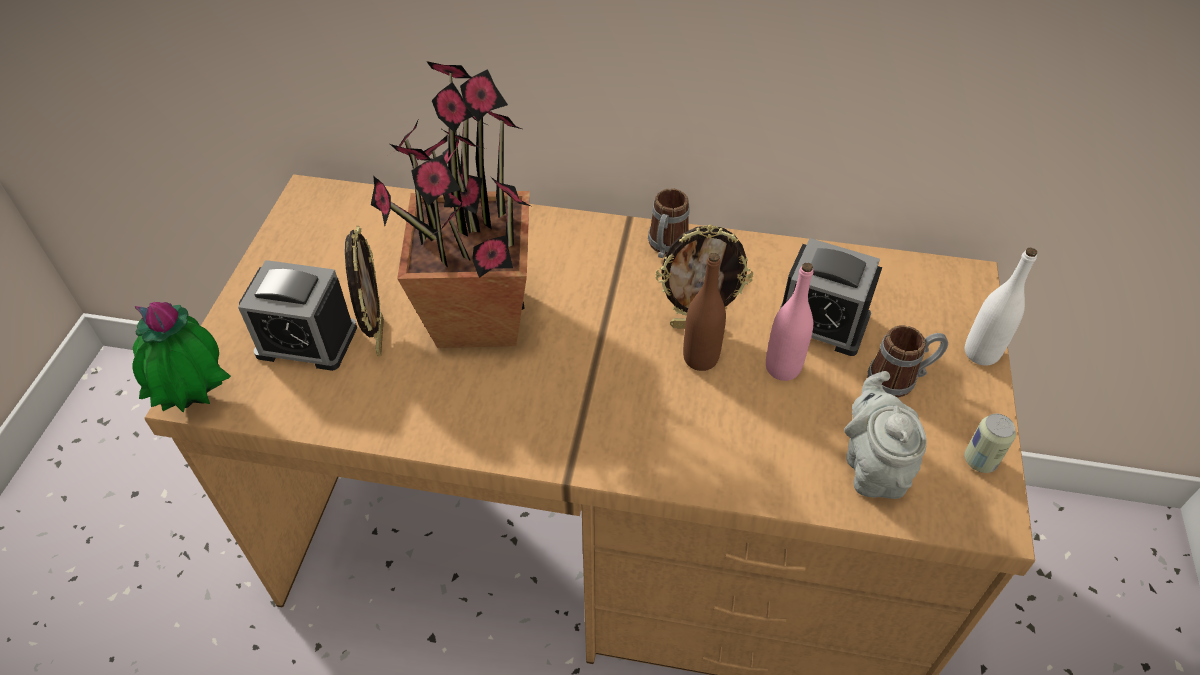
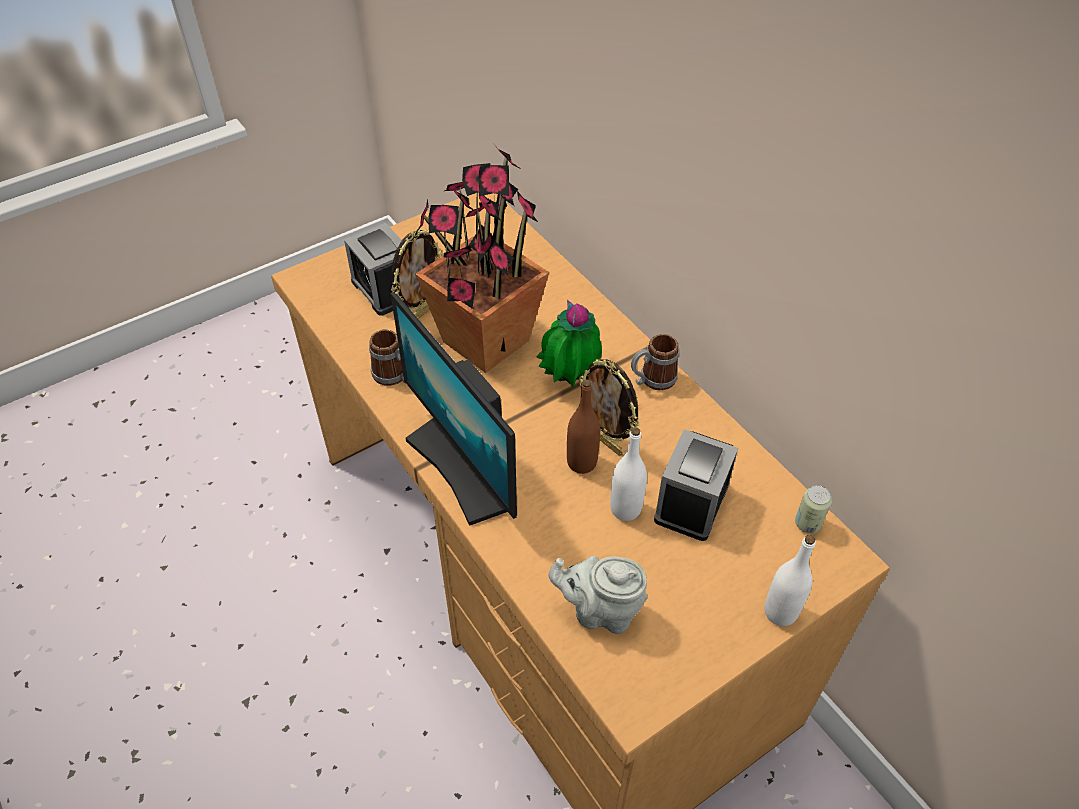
camera: 45 degrees right, 0 degrees up
(199, 404) = (300, 286): potted plant -> potted plant (569, 383)
(608, 446) = (463, 467): none -> monitor
(782, 368) = (625, 509): pink bottle -> white bottle
(821, 322) = (691, 503): alarm clock -> alarm clock turned 45 degrees clockwise
(873, 467) = (600, 611): grey teapot -> grey teapot turned 120 degrees counterclockwise
(900, 378) = (695, 578): mug -> mug (395, 376)
(980, 461) = (677, 670): can -> can (807, 523)

